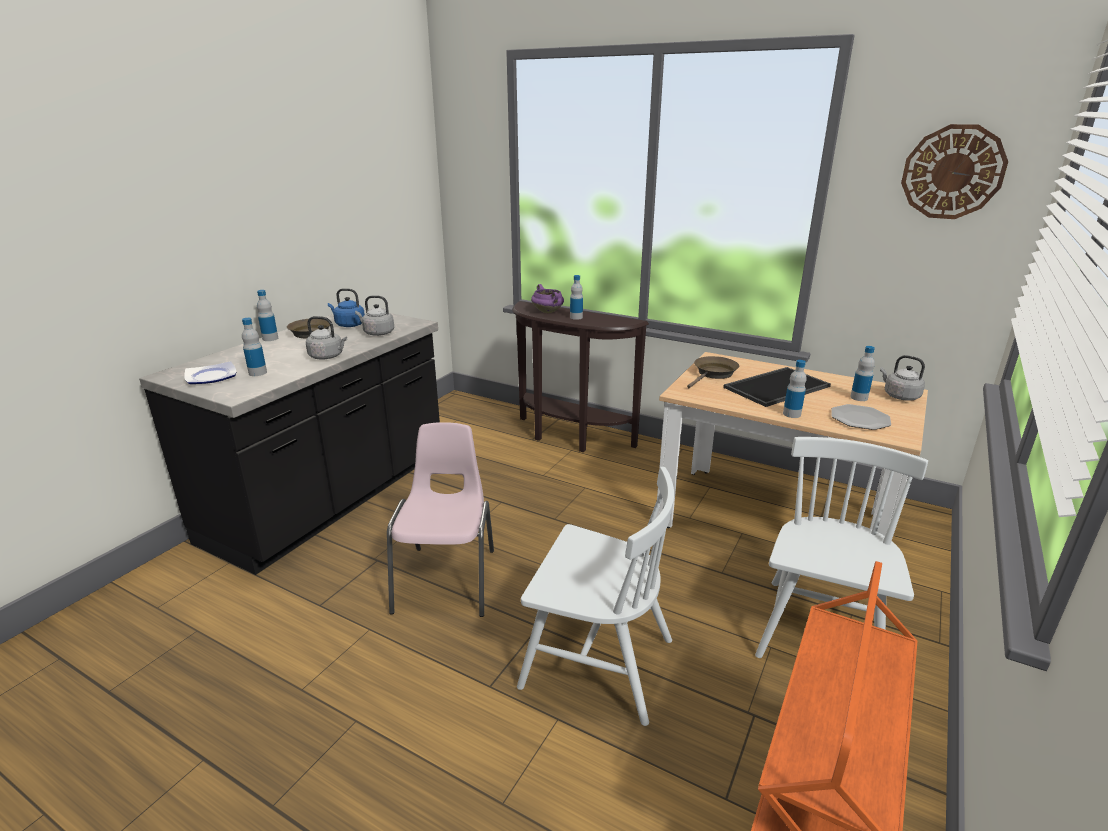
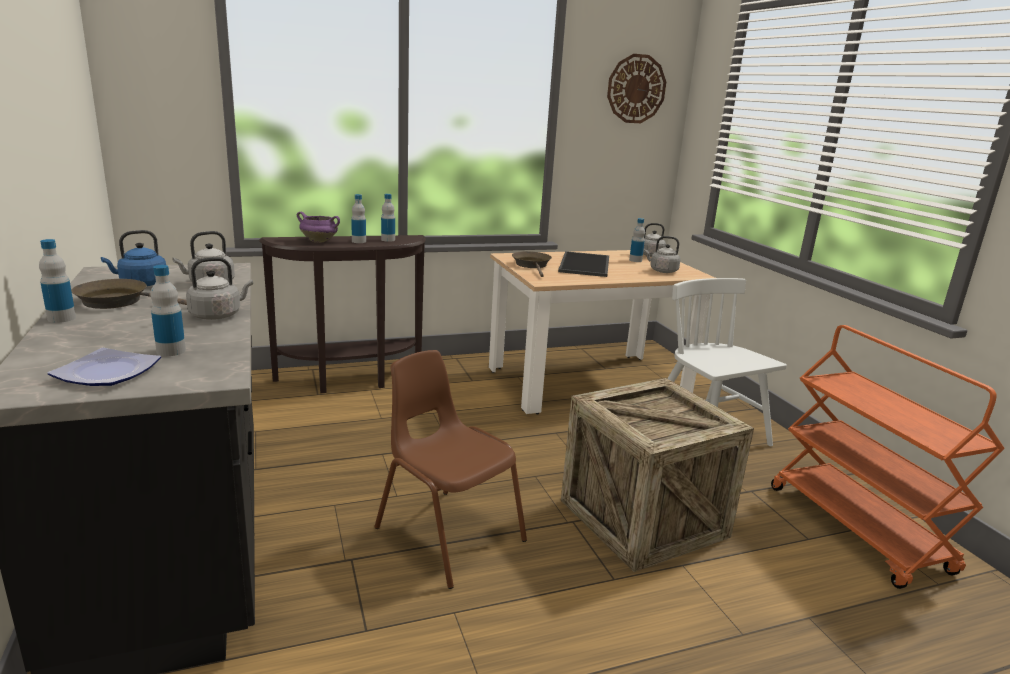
camera: 50 degrees left, 5 degrees down
(447, 579) = (448, 533): pink chair -> brown chair
(596, 662) = (643, 518): white chair -> crate
(791, 414) = (628, 277): bottle -> bottle (388, 240)
(859, 419) = (662, 271): plate -> grey kettle

